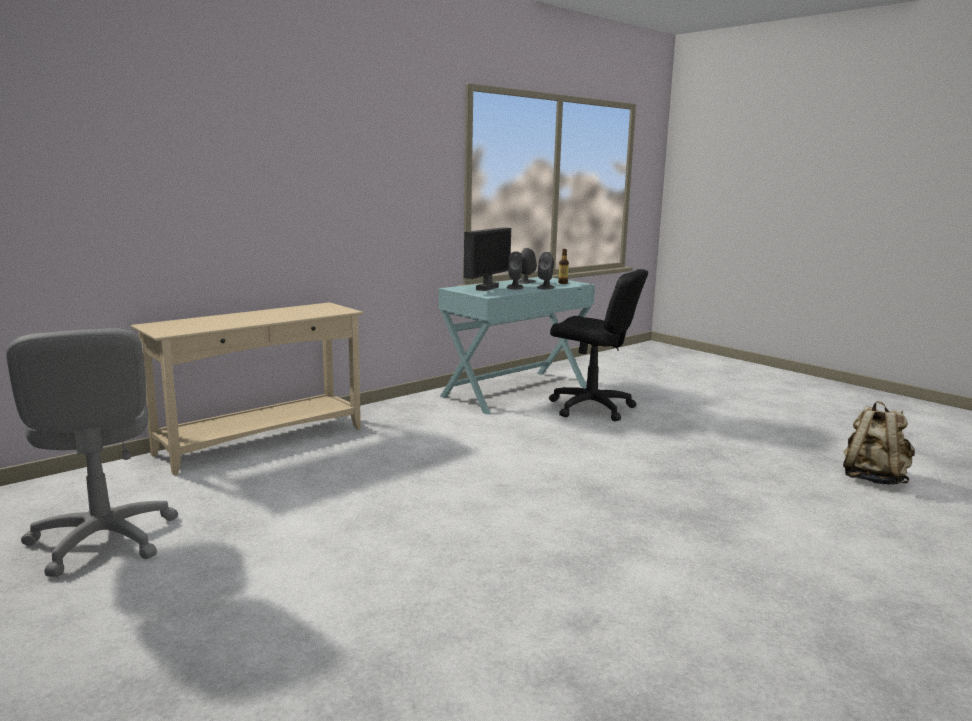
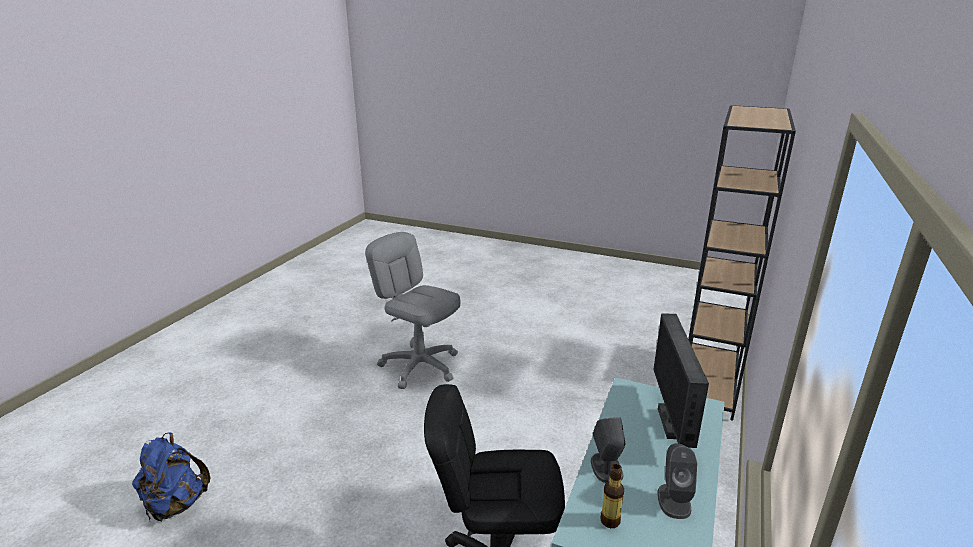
camera: 155 degrees right, 10 degrees up
(102, 540) = (638, 303): grey office chair -> grey office chair (420, 366)
(262, 440) = (709, 383): beige console table -> bookcase
(515, 287) = (646, 448): grey speaker -> none
(873, 479) = (176, 504): beige backpack -> blue backpack

